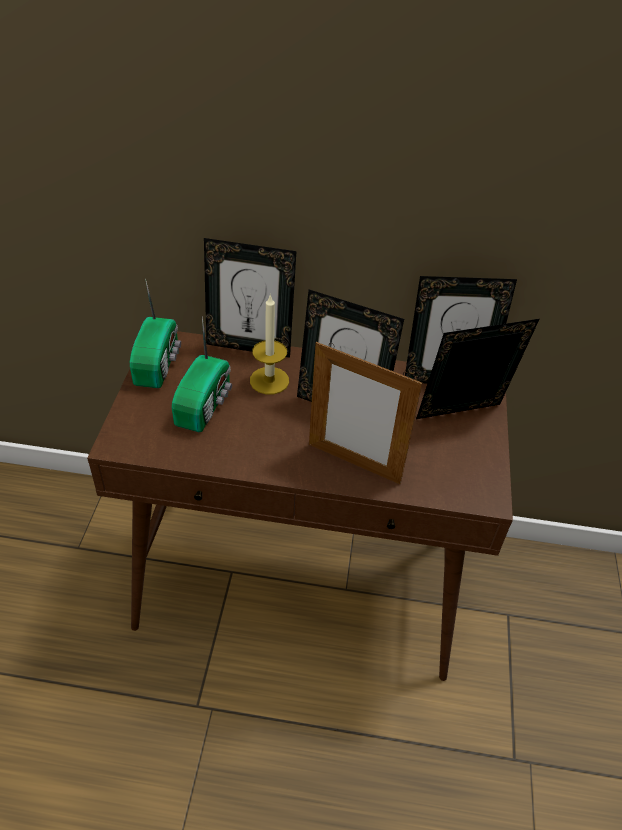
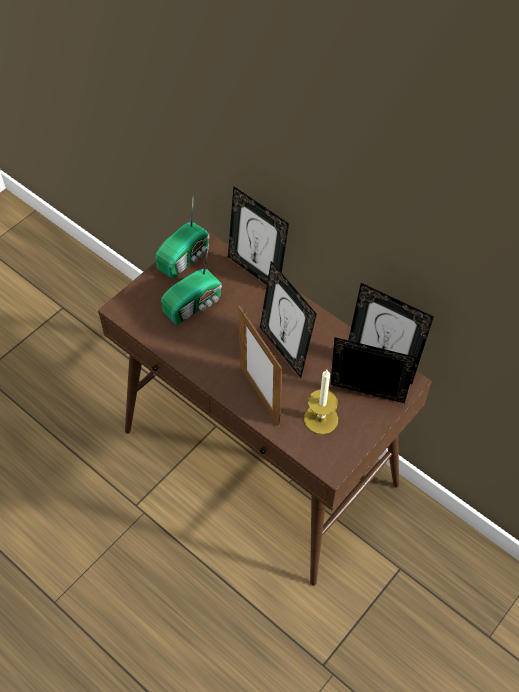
camera: 35 degrees right, 10 degrees up
(269, 380) = (250, 306): candle -> candle (321, 419)

